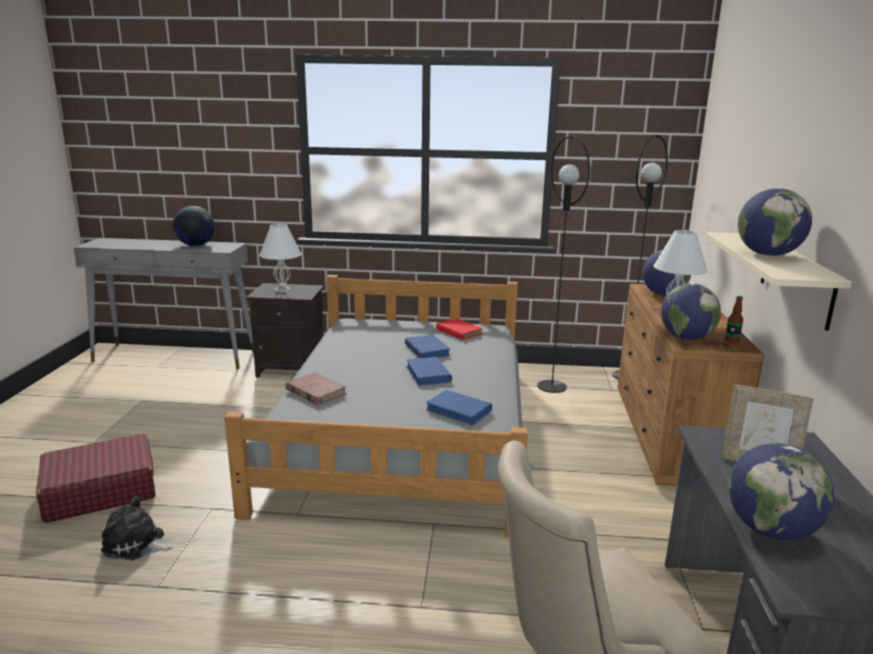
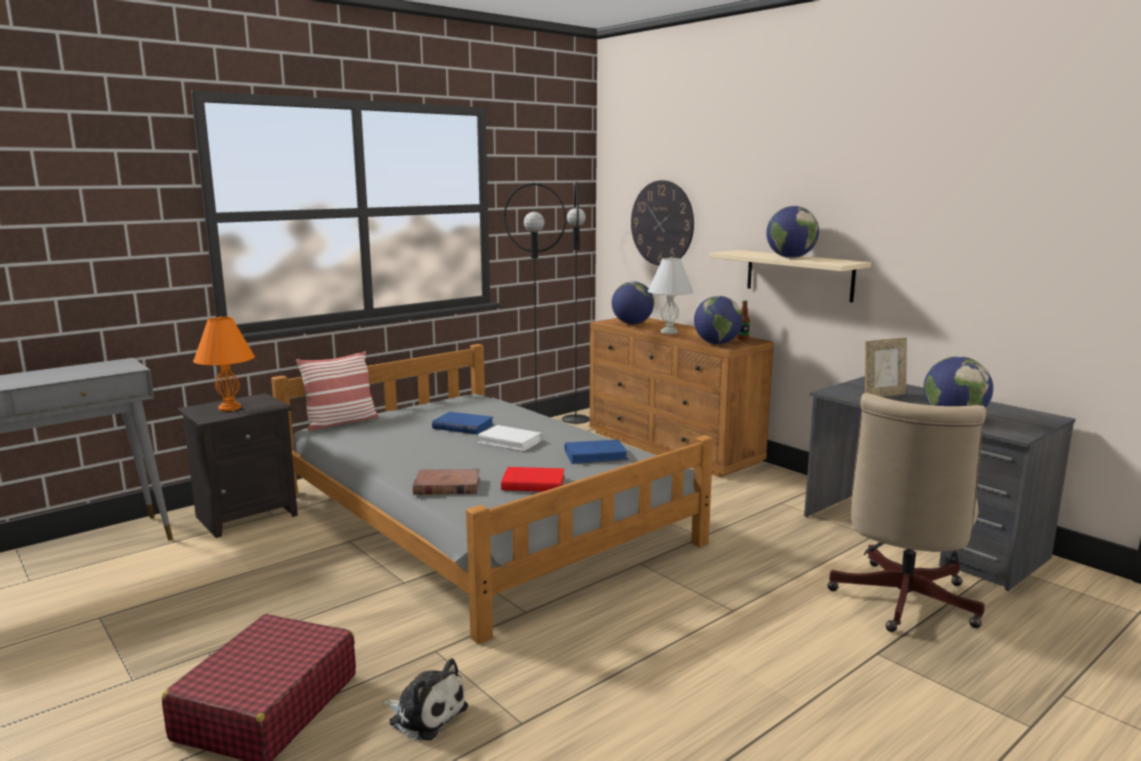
camera: 45 degrees left, 5 degrees down
(136, 544) = (425, 714): plush toy -> plush toy turned 120 degrees counterclockwise
(195, 245) = (64, 372): globe -> none
(282, 290) = (229, 408): white table lamp -> orange table lamp
(371, 320) = (341, 422): none -> pillow
(428, 374) = (510, 442): blue book -> white book
(458, 331) = (454, 406): red book -> red book (531, 484)
(726, 189) = (662, 223): none -> wall clock

